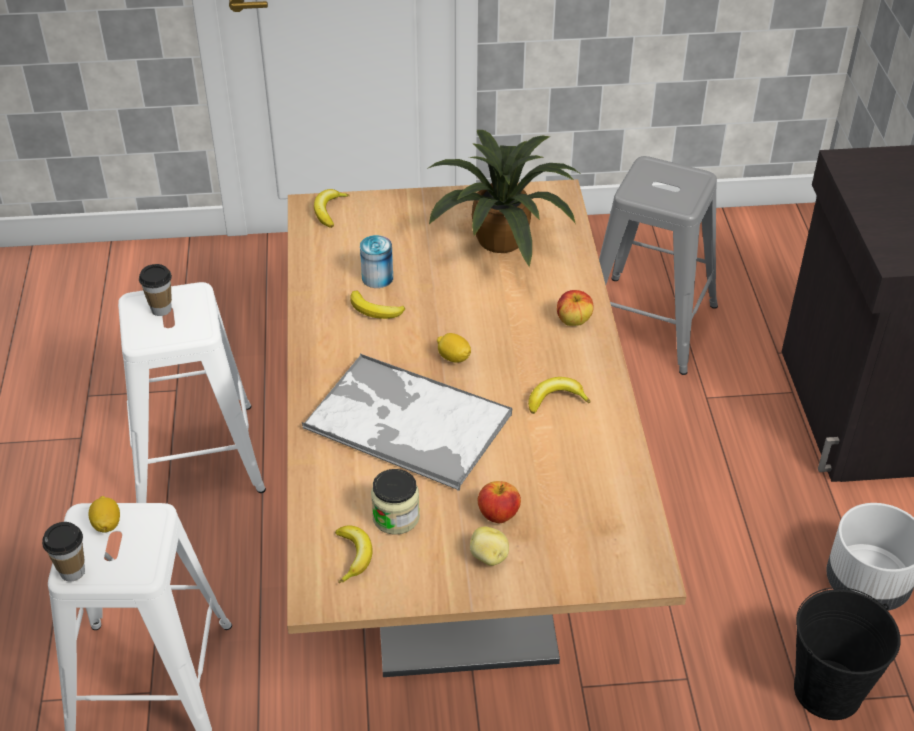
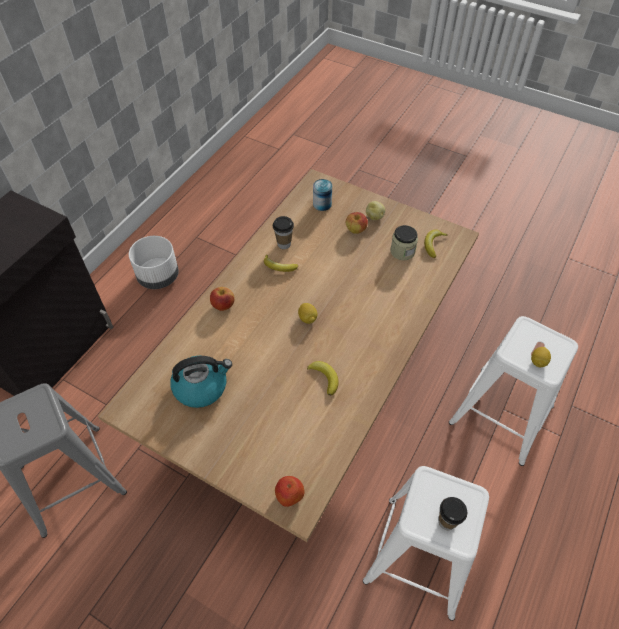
camera: 145 degrees left, 10 degrees up
(72, 571) = (563, 344): cup -> cup (284, 244)
(329, 211) = (289, 495): banana -> apple
(377, 278) = (304, 404): can -> can (322, 204)
(406, 421) = (362, 295): tray -> none
(504, 241) = (201, 387): potted plant -> kettle
(828, 691) = (221, 253): black bucket -> none

